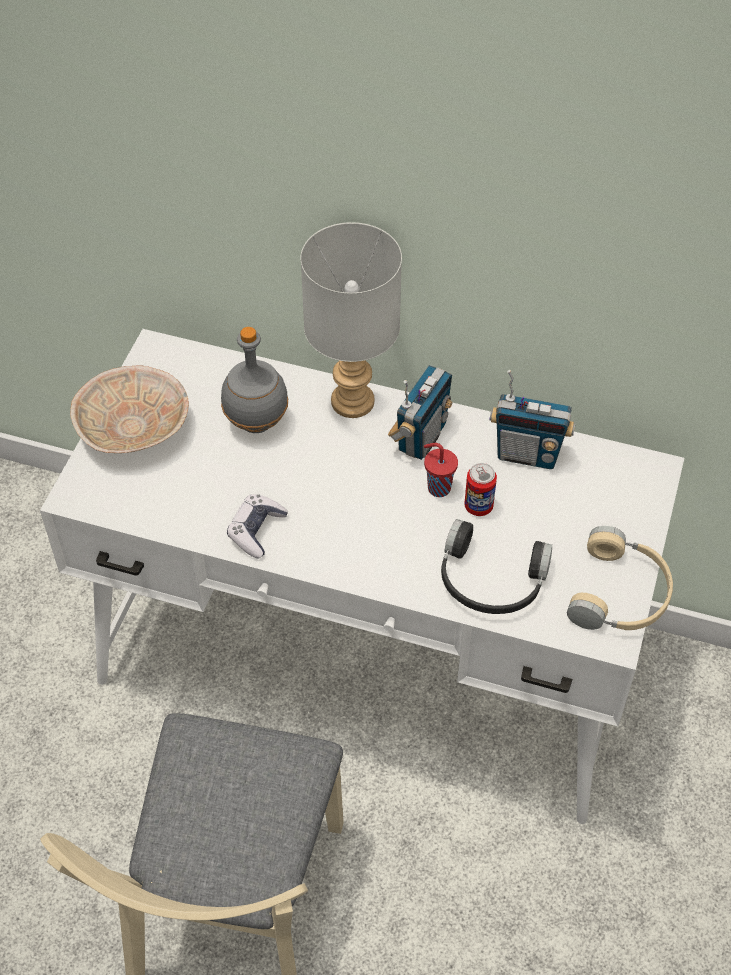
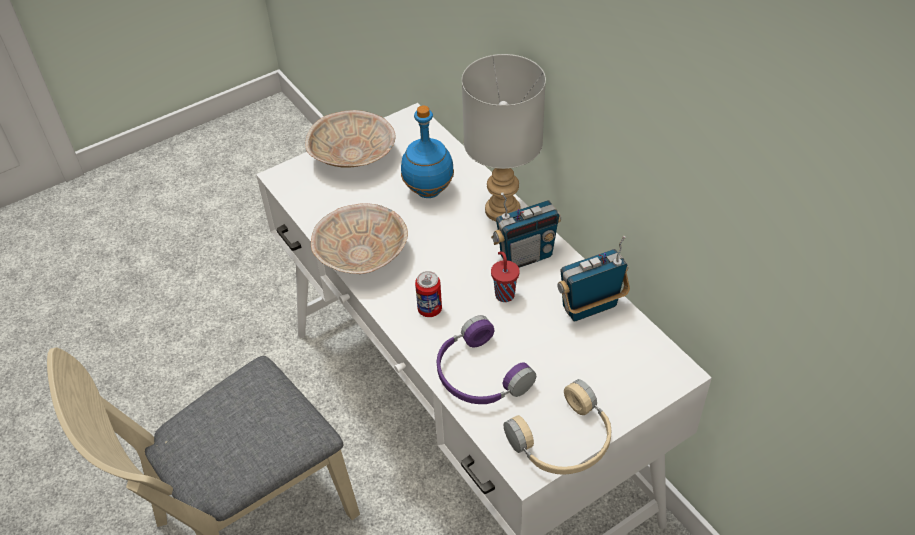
camera: 40 degrees right, 5 degrees down
(256, 423) = (428, 191): grey bottle -> blue bottle
(256, 530) = (362, 254): game controller -> beige bowl
(478, 506) = (520, 322): can -> can (429, 309)
(490, 581) = (478, 375): black headphones -> purple headphones
(527, 454) = (590, 308): radio -> radio turned 105 degrees clockwise

